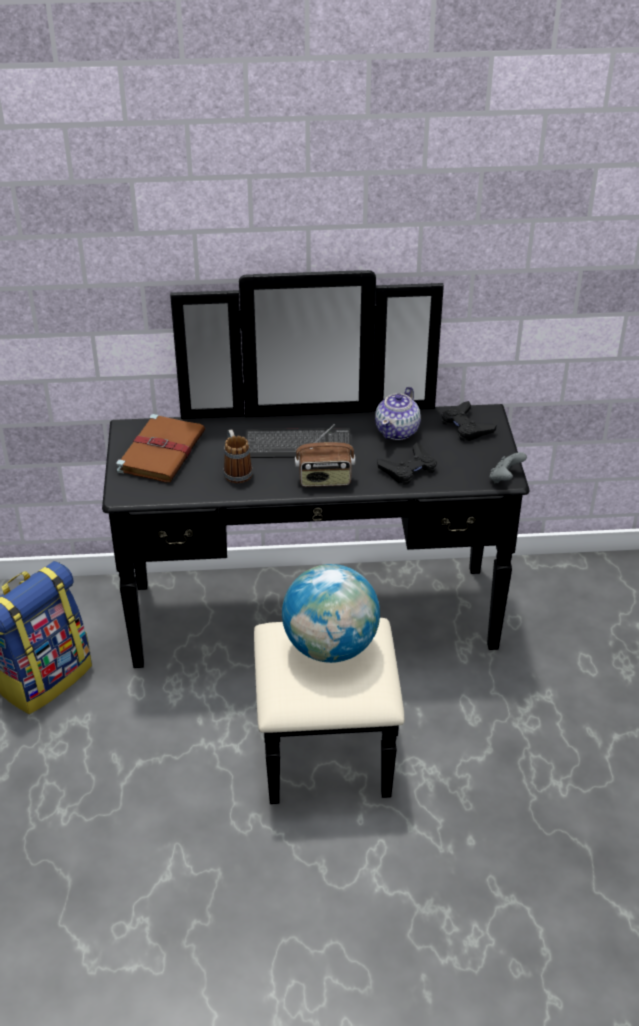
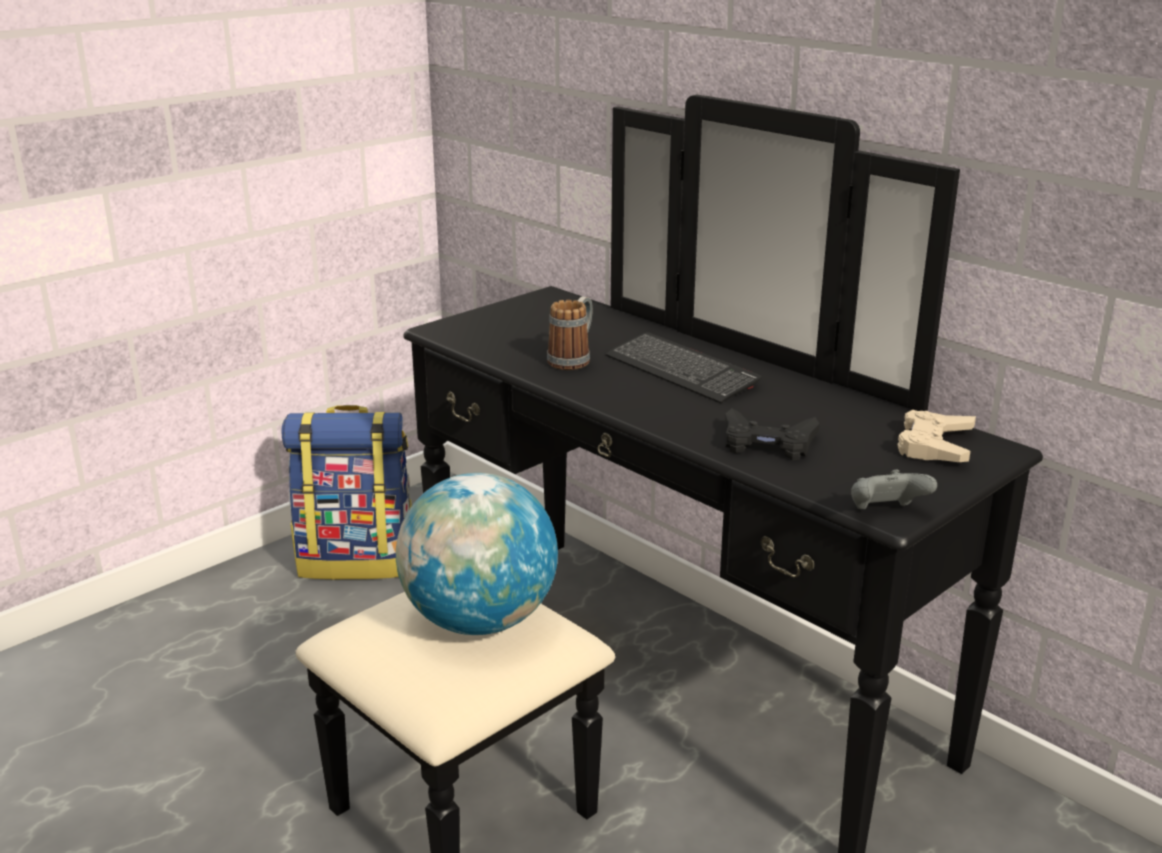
camera: 50 degrees right, 15 degrees down
(162, 451) = (541, 319): brown book -> none
(325, 480) = (646, 406): radio -> none
(397, 431) = (828, 409): teapot -> none
(466, 426) = (934, 445): black game controller -> beige game controller

